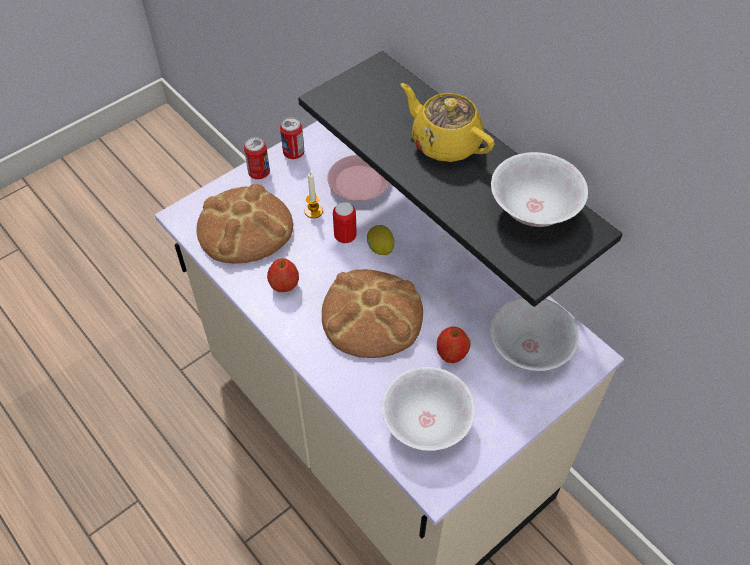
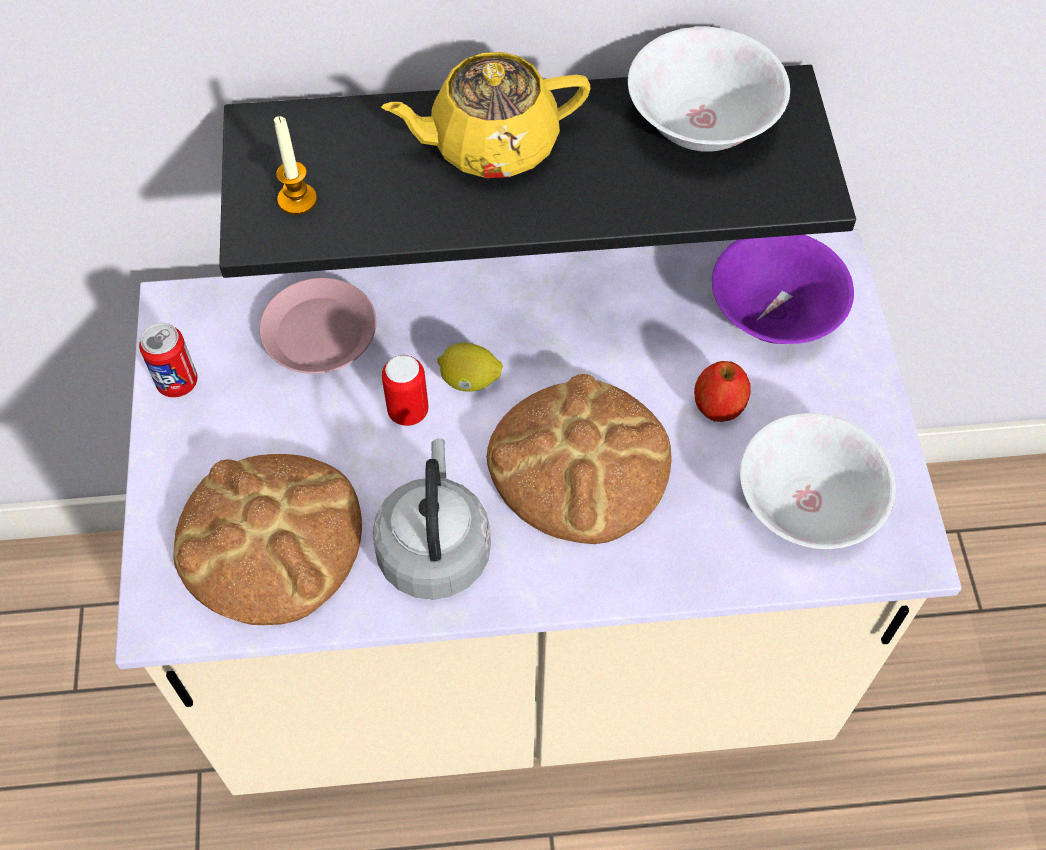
camera: 55 degrees left, 5 degrees up
(259, 173) = (173, 454): can -> none
(284, 286) = (434, 548): apple -> grey kettle
(313, 211) = (322, 424): candle -> candle (297, 200)
(529, 349) = (775, 315): white bowl -> purple bowl

